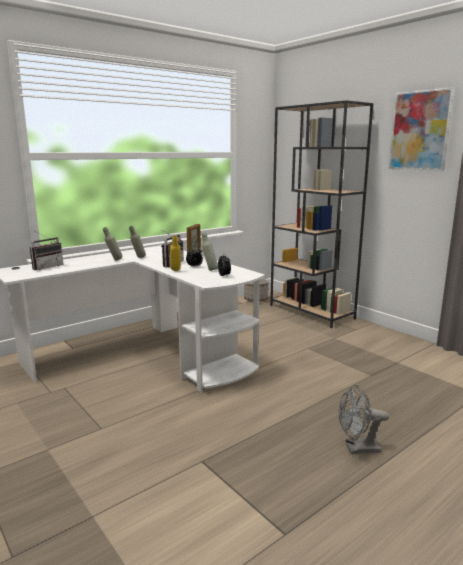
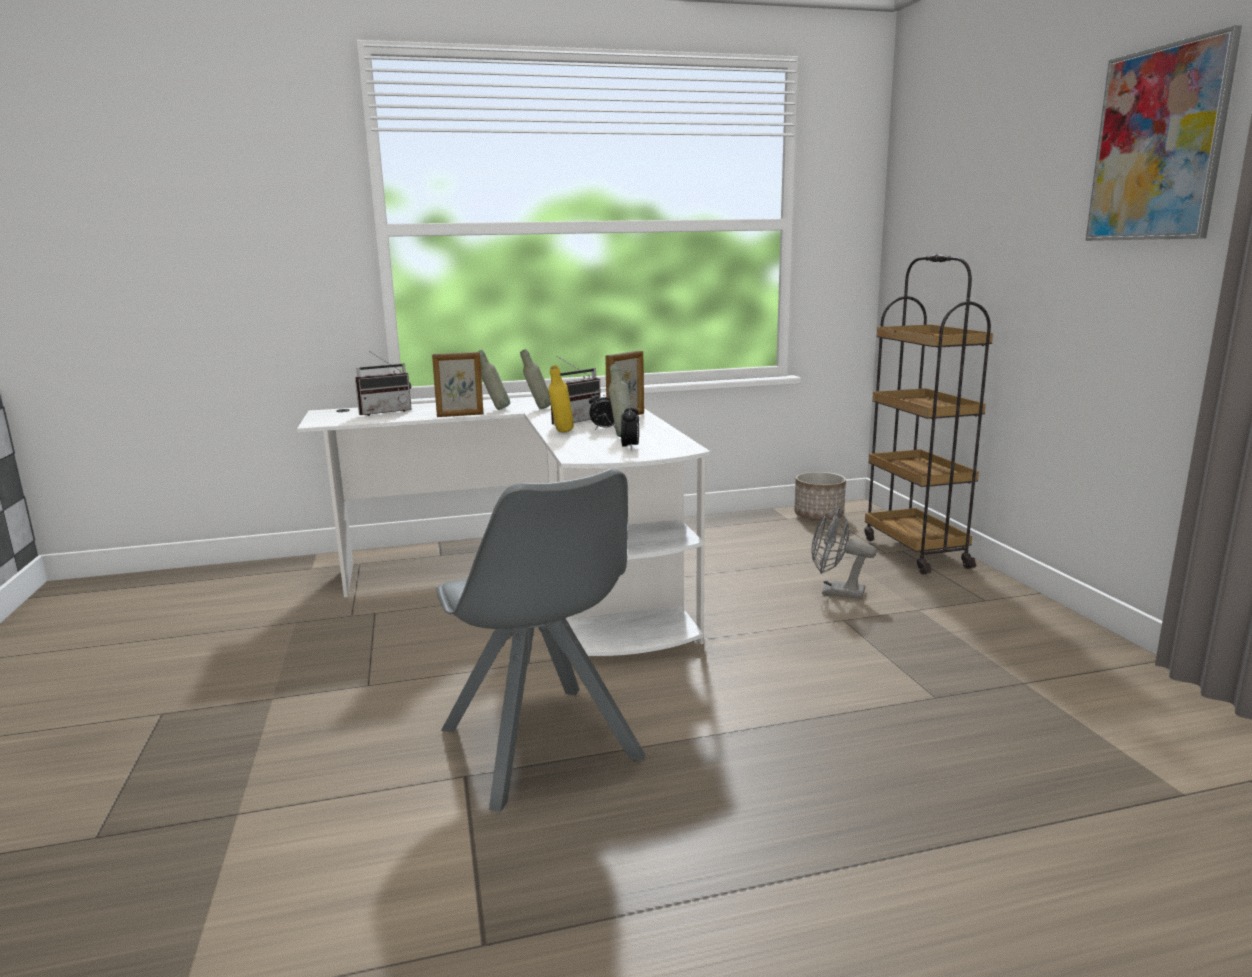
camera: 25 degrees right, 0 degrees up
(99, 265) = (460, 415): none -> picture frame
(226, 437) = (541, 747): none -> grey chair
(312, 312) = (915, 553): bookcase -> brown cart
(357, 448) = (767, 833): grey fan -> grey fan (835, 592)

